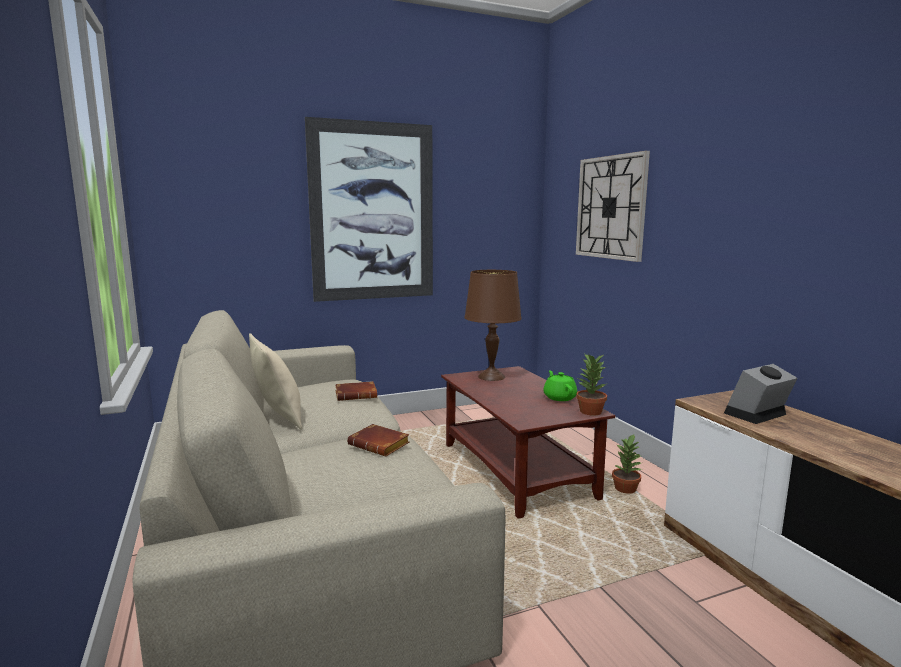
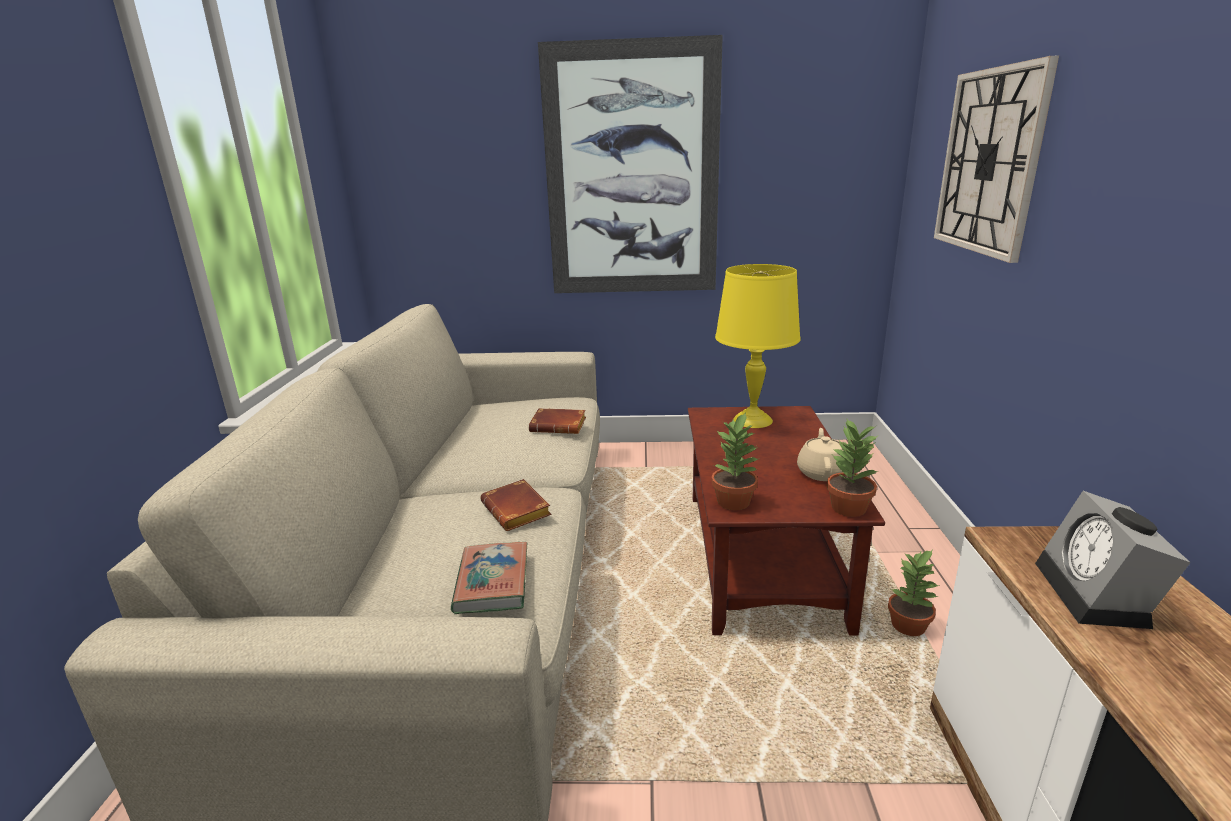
camera: 25 degrees right, 10 degrees up
(278, 418) = (457, 445): beige pillow -> none
(406, 484) = (492, 582): none -> book
(492, 376) = (753, 420): brown table lamp -> yellow table lamp
(523, 418) = (734, 502): none -> potted plant
(559, 397) = (822, 472): green teapot -> beige teapot
(756, 415) = (1098, 596): alarm clock -> alarm clock turned 75 degrees counterclockwise

